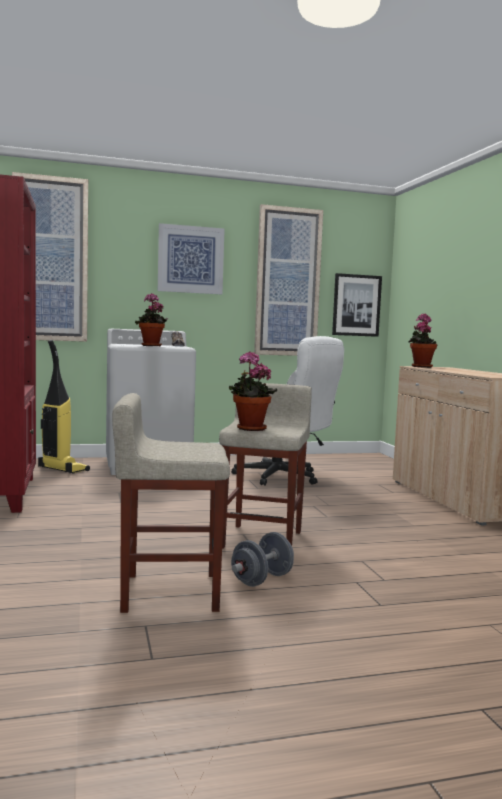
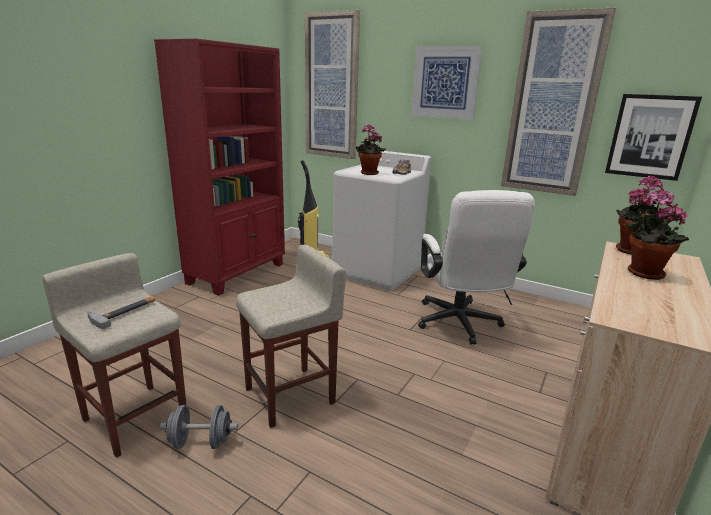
camera: 45 degrees right, 15 degrees up
(178, 446) = (124, 312): none -> hammer
(249, 429) = (259, 299): potted plant -> potted plant (642, 273)

